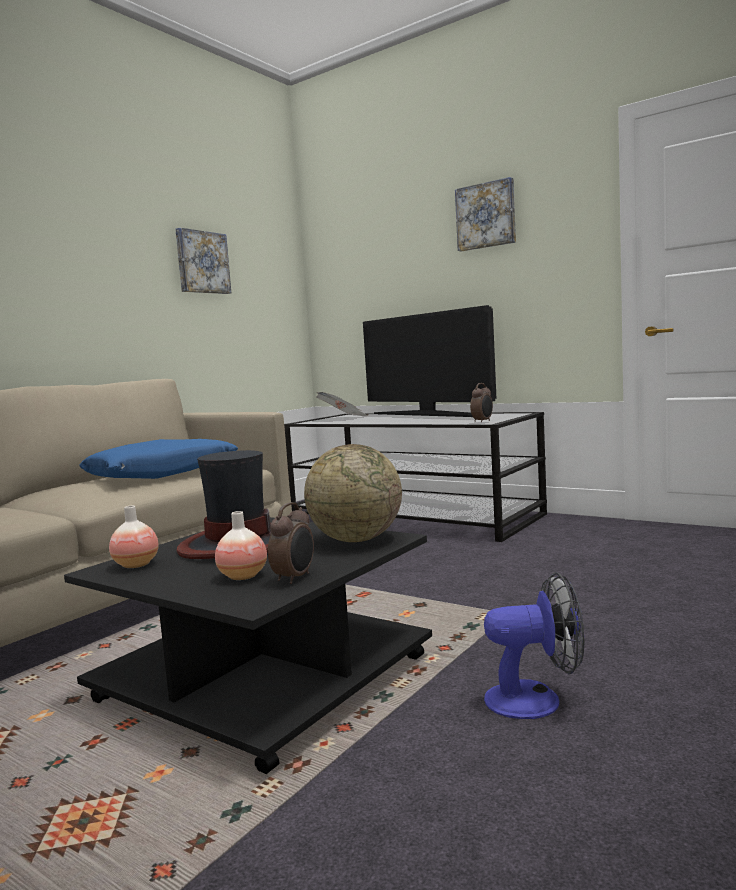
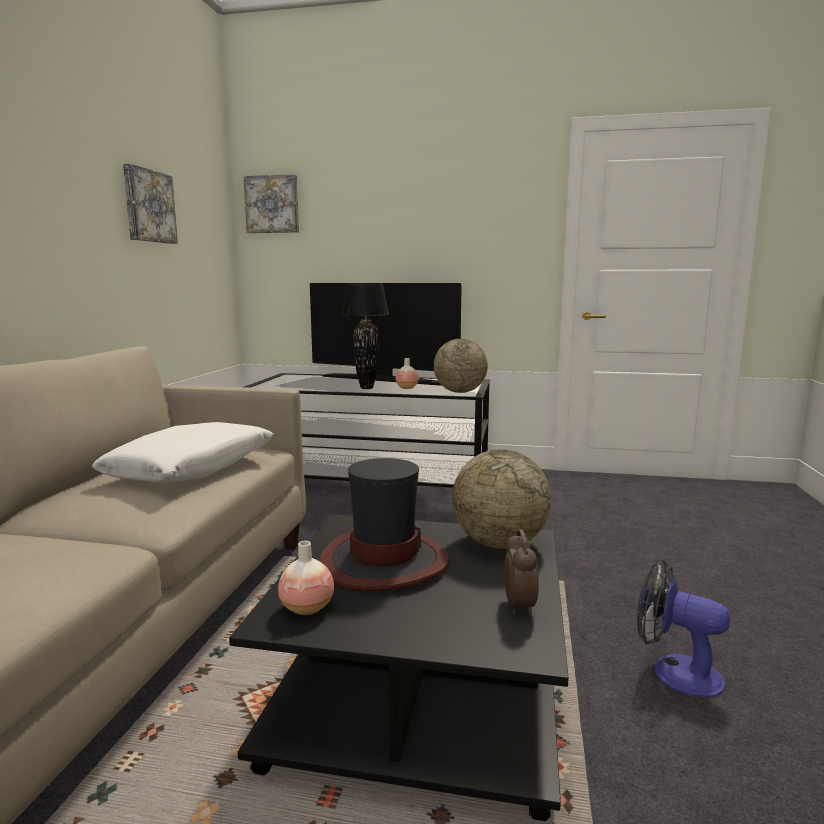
camera: 25 degrees left, 5 degrees up
(162, 473) = (192, 468): blue pillow -> white pillow
(243, 576) = (462, 611): vase -> vase (407, 388)
(343, 418) = (293, 381): newspaper -> none
(397, 421) = (366, 388): none -> black table lamp
(483, 421) = (460, 392): alarm clock -> globe
(486, 216) = (442, 194): picture -> picture (272, 204)
(536, 699) = (674, 671): fan -> fan turned 120 degrees counterclockwise

